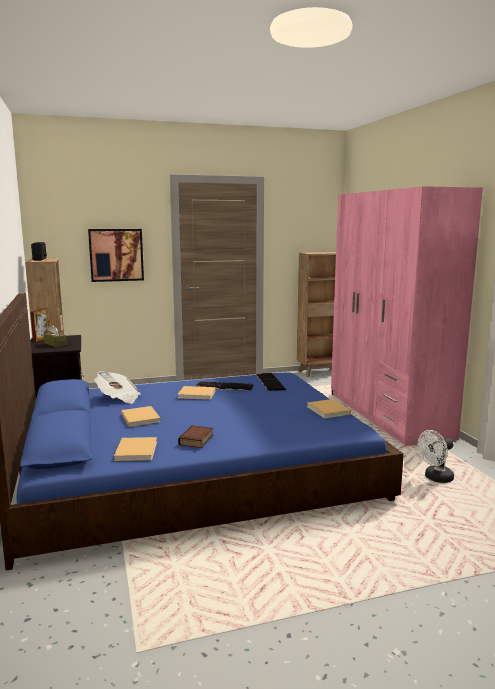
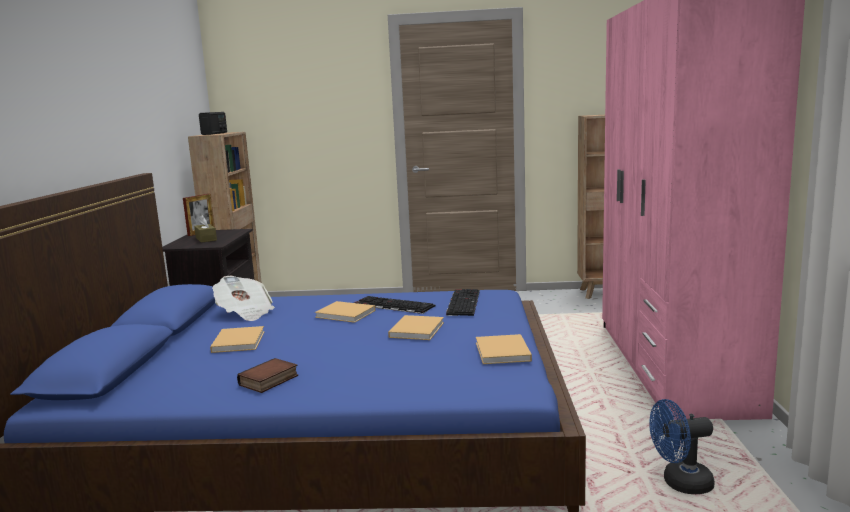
camera: 20 degrees right, 0 degrees up
(116, 255) = (321, 126): picture -> none
(136, 450) = (180, 387): beige book -> beige book (417, 329)
(435, 478) = (680, 484): white fan -> blue fan

